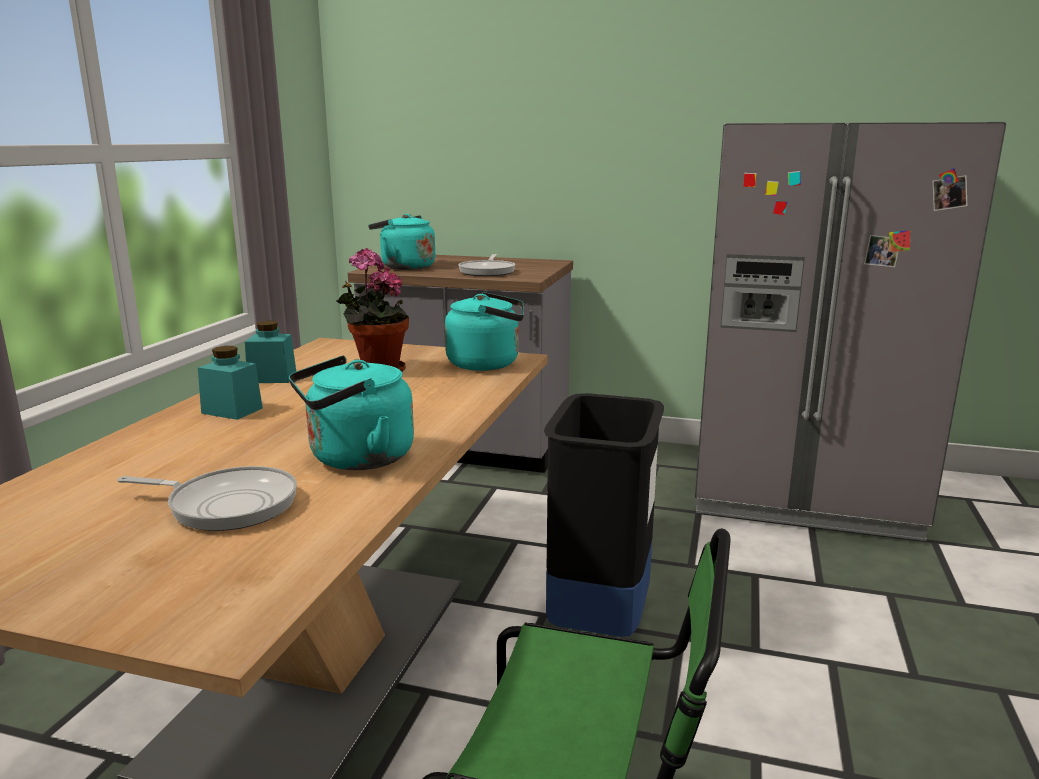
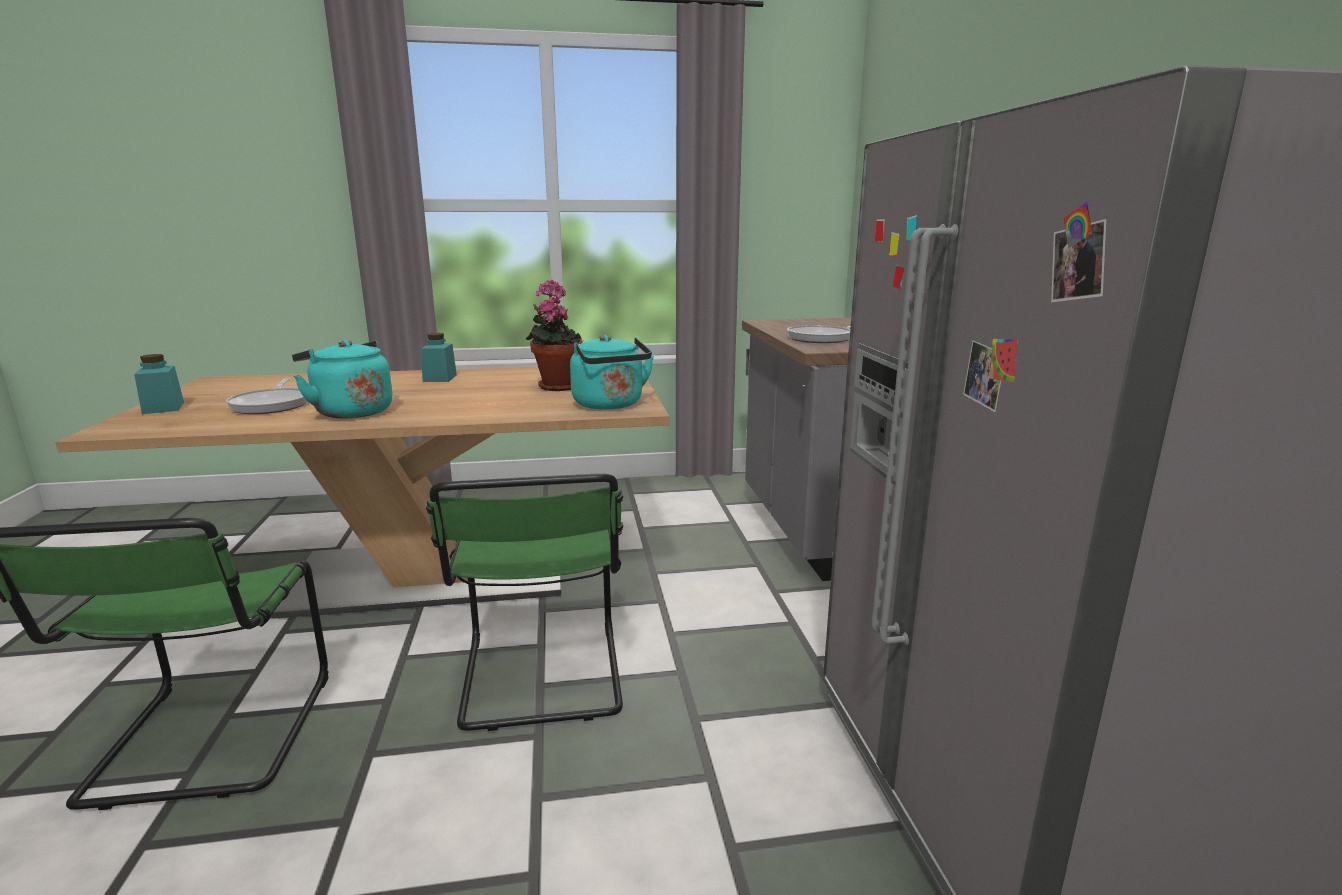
camera: 65 degrees right, 0 degrees up
(272, 378) = (517, 372): turquoise jar -> turquoise jar (163, 408)
(404, 267) = (793, 324): turquoise kettle -> none
(600, 622) = (542, 678): black trash can -> green chair

